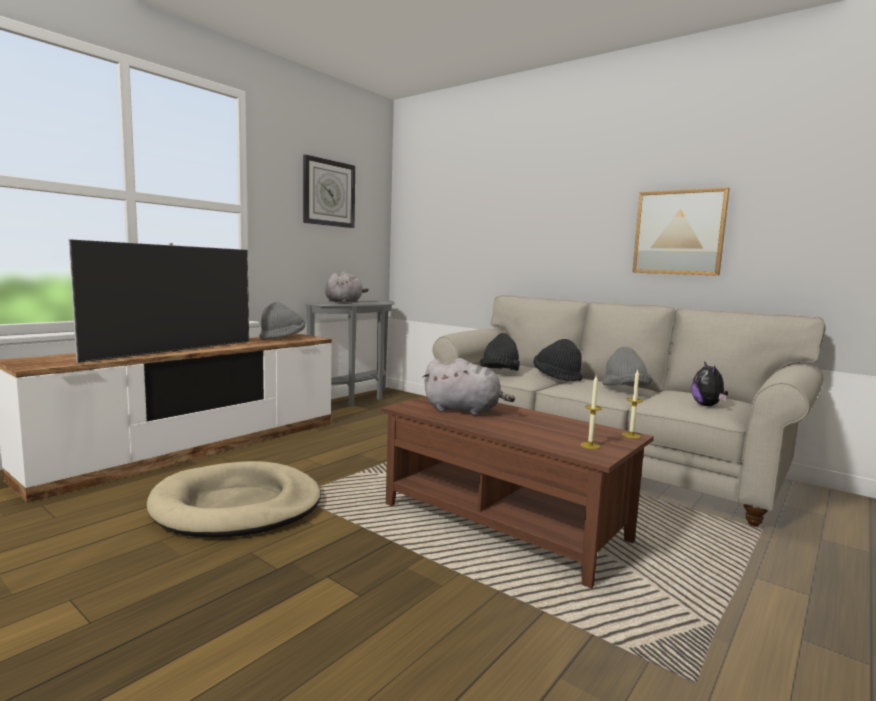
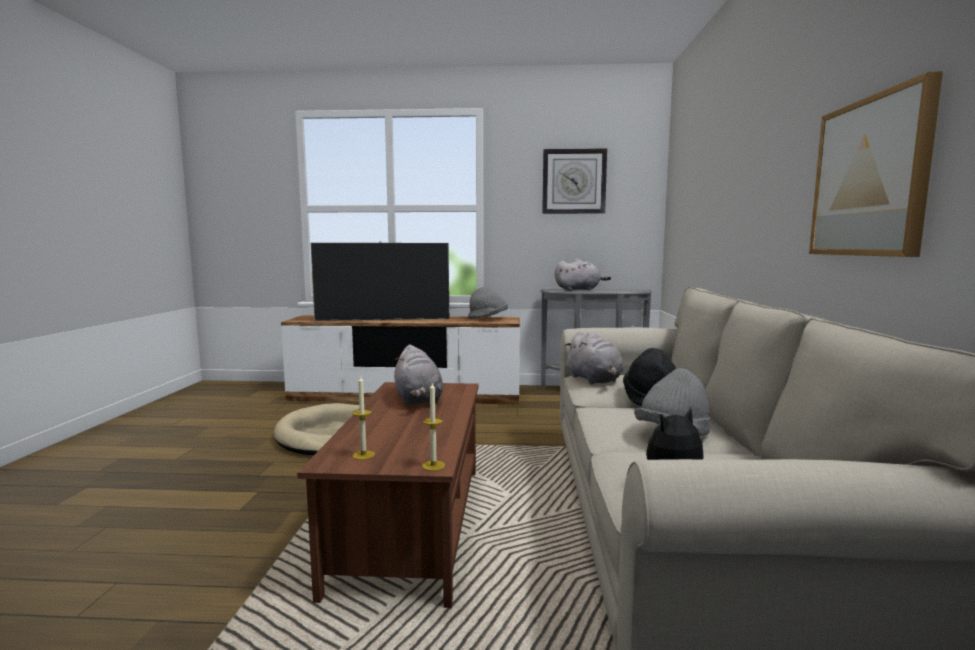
camera: 55 degrees right, 0 degrees up
(499, 373) = (594, 380): black hat -> grey plush toy

